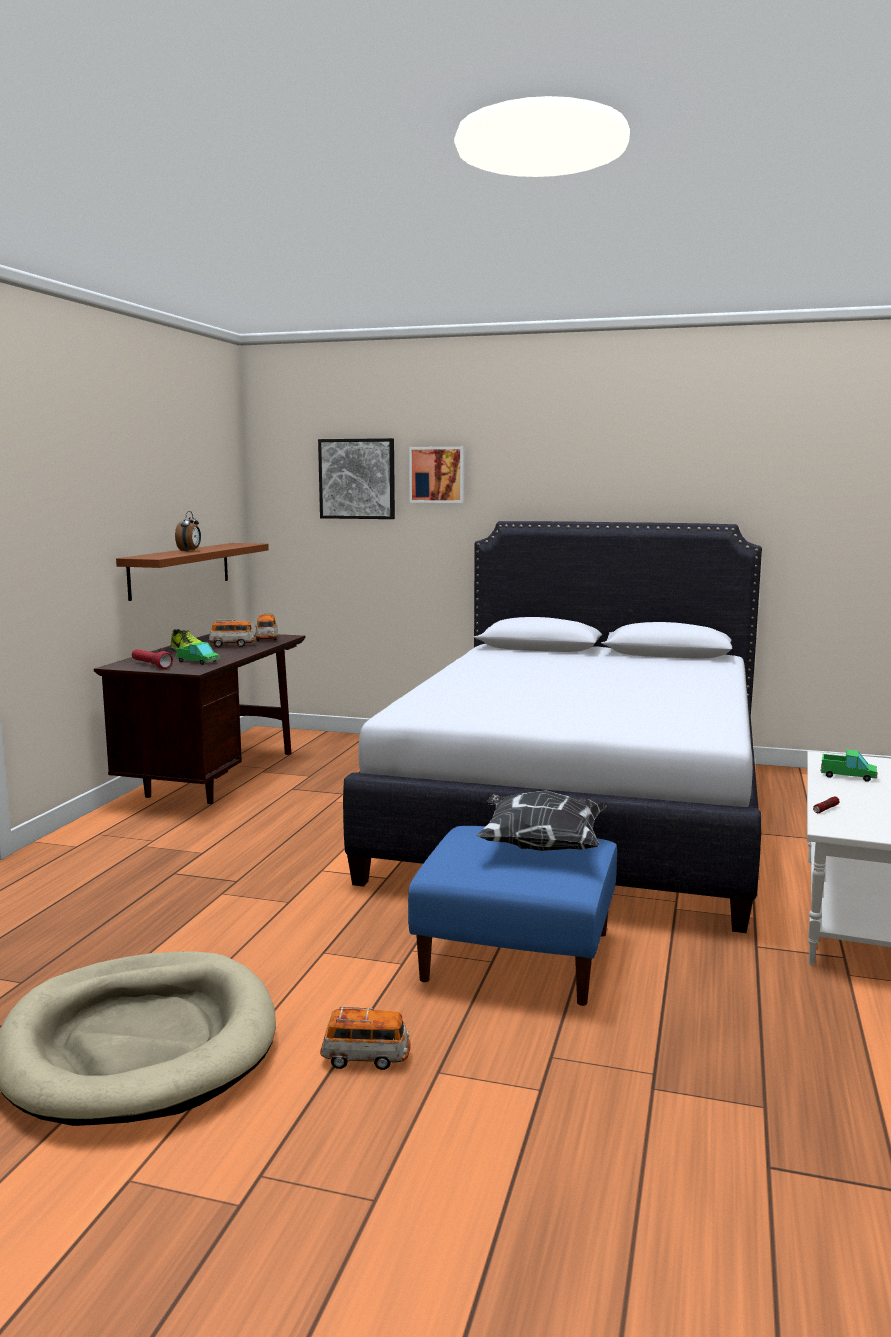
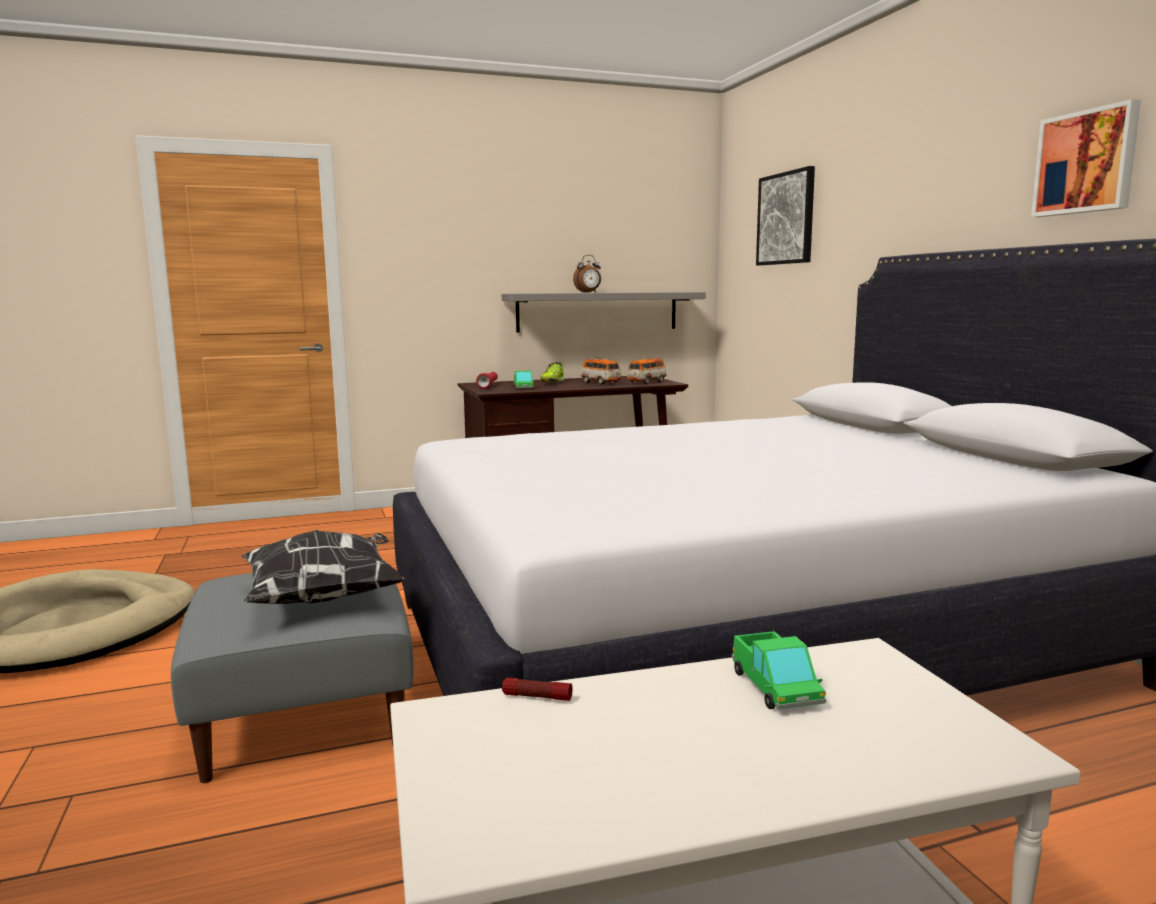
camera: 55 degrees right, 0 degrees up
(180, 569) = (598, 311): brown shelf -> grey shelf
(366, 1058) = (57, 708): toy car -> none
(437, 475) = (846, 204): picture -> picture (1086, 162)
(518, 956) = (305, 714): blue ottoman -> grey ottoman

